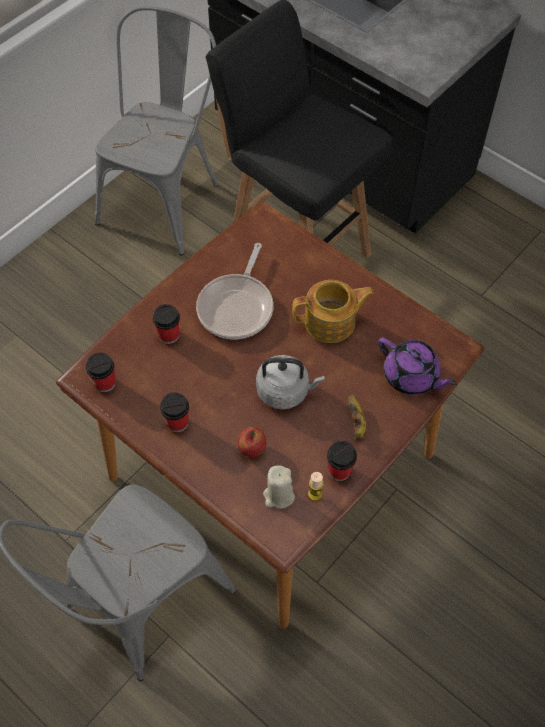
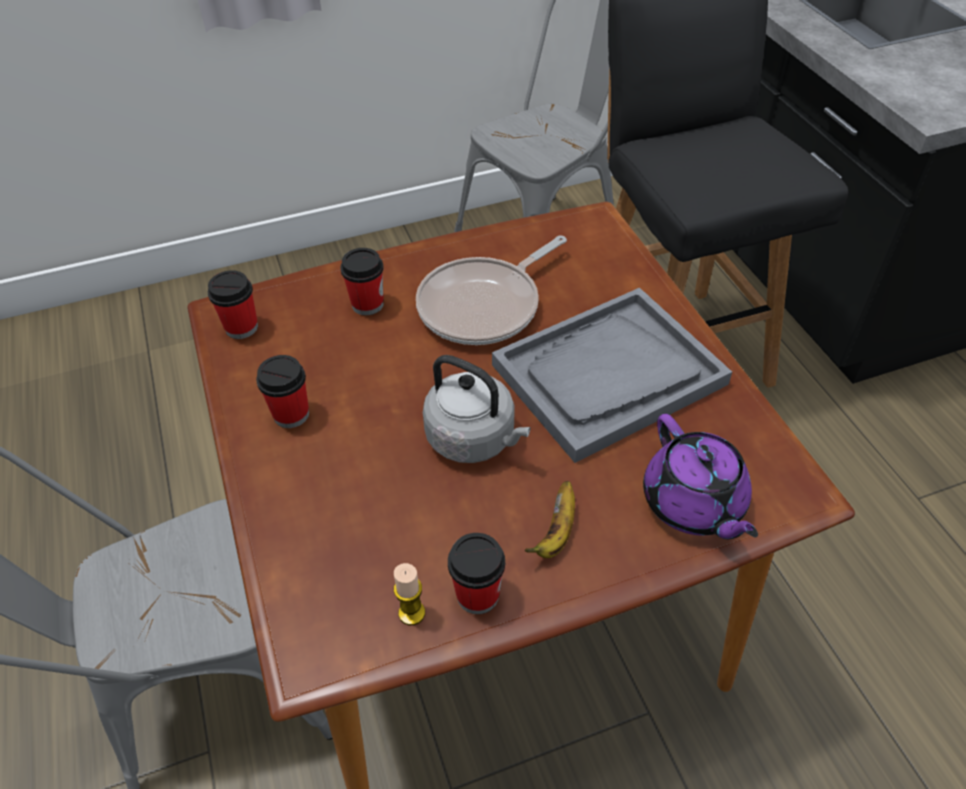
camera: 30 degrees right, 10 degrees down
(252, 449) = (366, 497): apple -> none
(278, 495) = (353, 586): beige candle -> none
(331, 322) = (608, 375): teapot -> grey tray

